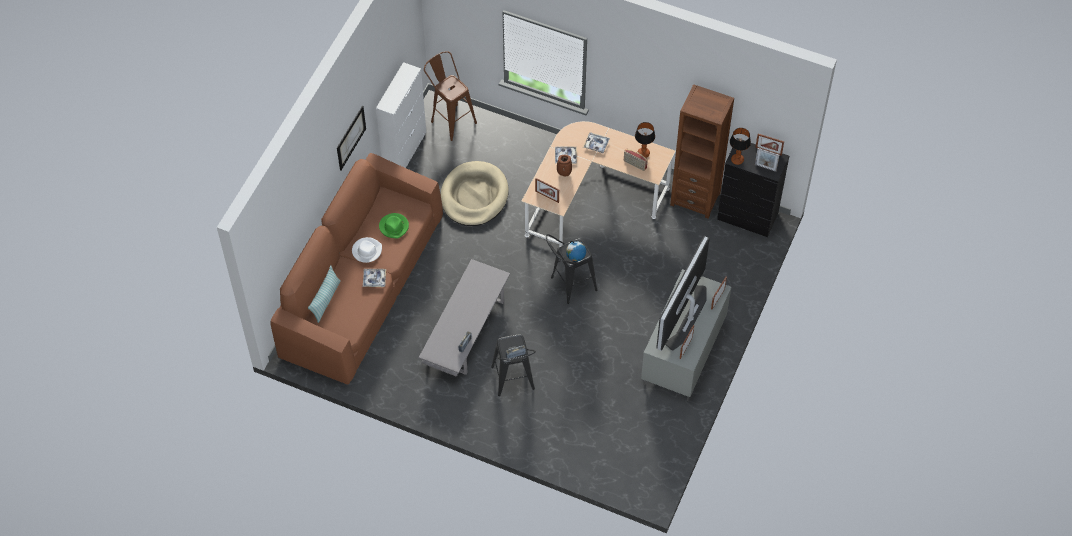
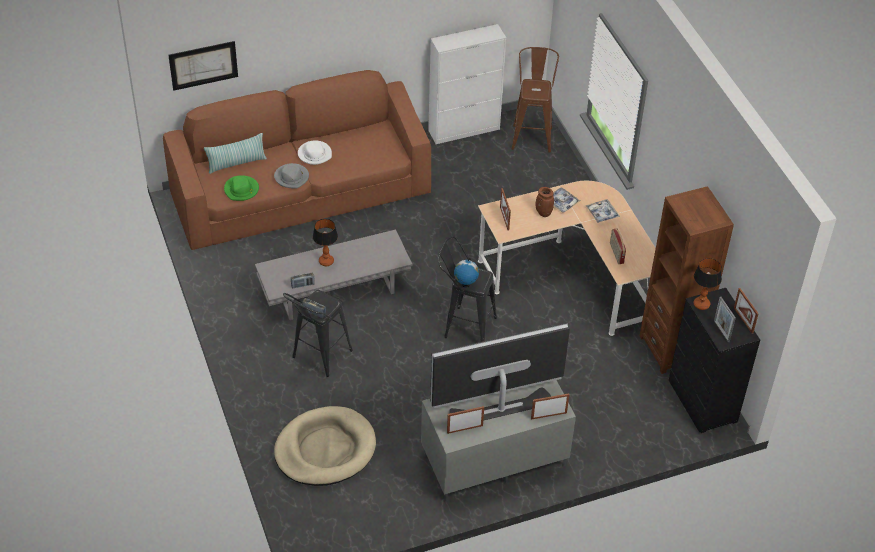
camera: 45 degrees right, 10 degrees down
(351, 138) = (375, 38): picture -> picture (203, 65)
(374, 279) = (292, 177): tray -> grey hat
(394, 226) = (359, 154): green hat -> green hat (241, 190)
(474, 196) = (476, 201): beige dog bed -> beige dog bed (325, 449)
(643, 153) = (636, 251): table lamp -> table lamp (326, 261)

